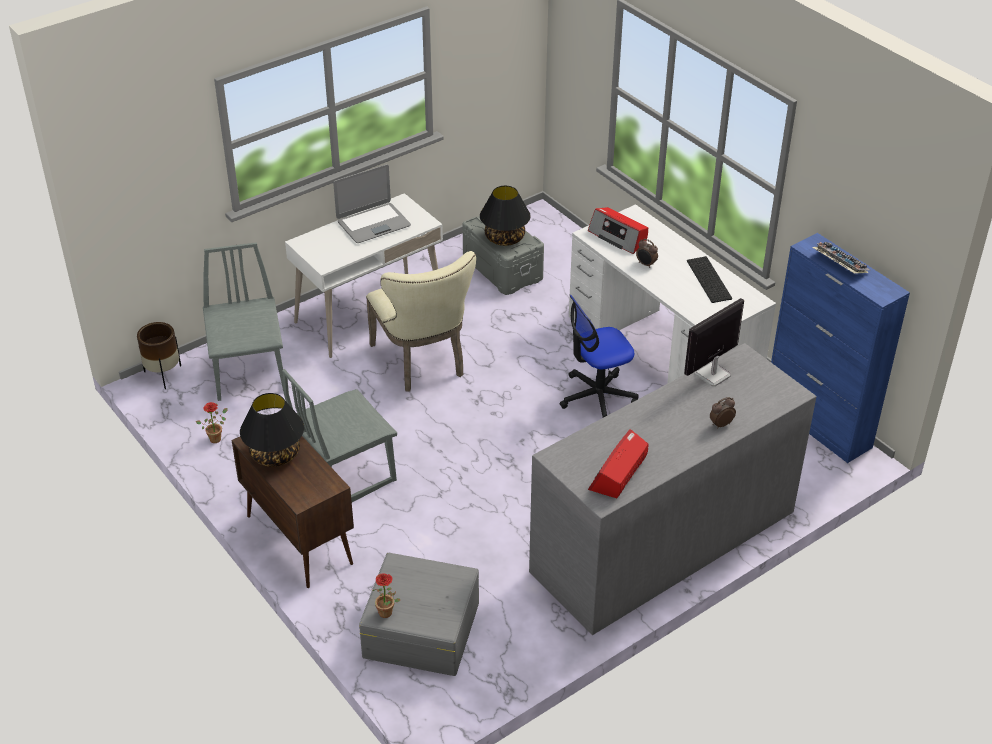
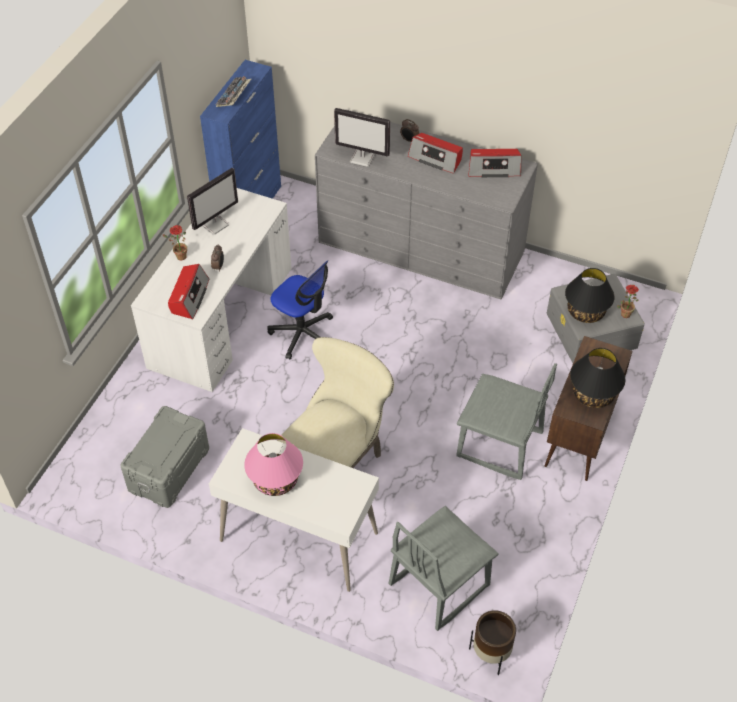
camera: 120 degrees left, 10 degrees up
(217, 437) = (529, 556): potted plant -> potted plant (179, 257)
(373, 223) = (275, 480): laptop -> pink table lamp
(504, 238) = (170, 439): black table lamp -> black table lamp (586, 312)
(671, 432) = (436, 158): none -> radio
(710, 280) = (215, 224): keyboard -> monitor

